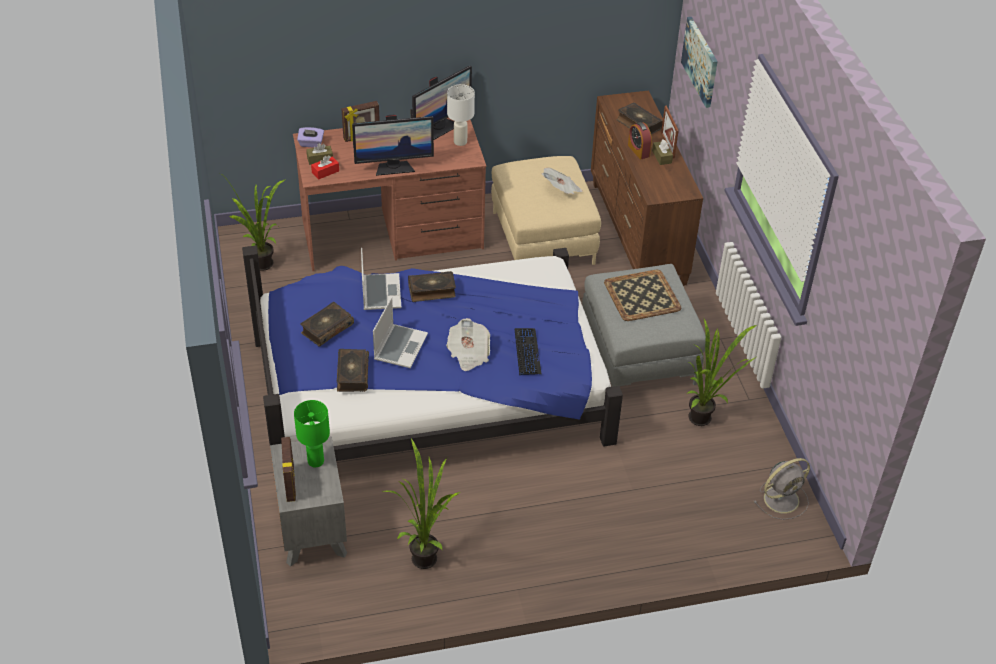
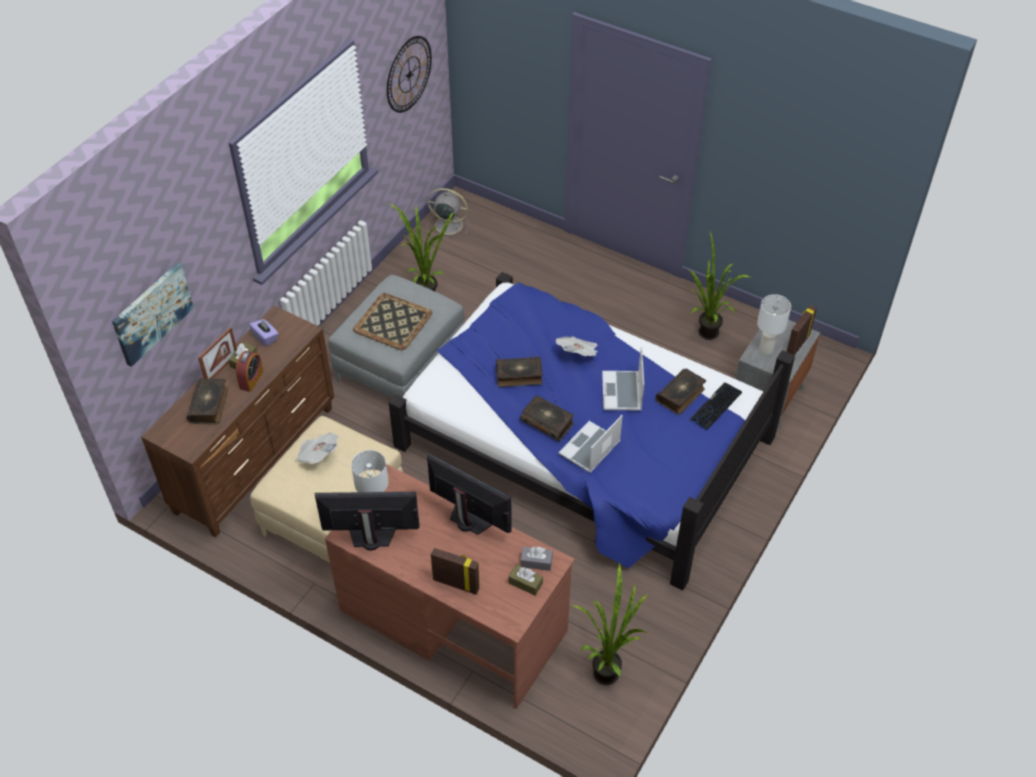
camera: 135 degrees left, 5 degrees up
(311, 144) = (514, 611): purple tissue box -> purple tissue box (265, 337)
(316, 461) = (766, 349): green table lamp -> white table lamp
(325, 172) = (536, 562): red tissue box -> grey tissue box
(326, 329) = (665, 446): book -> book (519, 376)
(400, 346) = (622, 392): laptop -> laptop turned 60 degrees counterclockwise
(527, 352) = (535, 327): keyboard -> keyboard (715, 406)
(853, 326) = (409, 74): none -> wall clock

